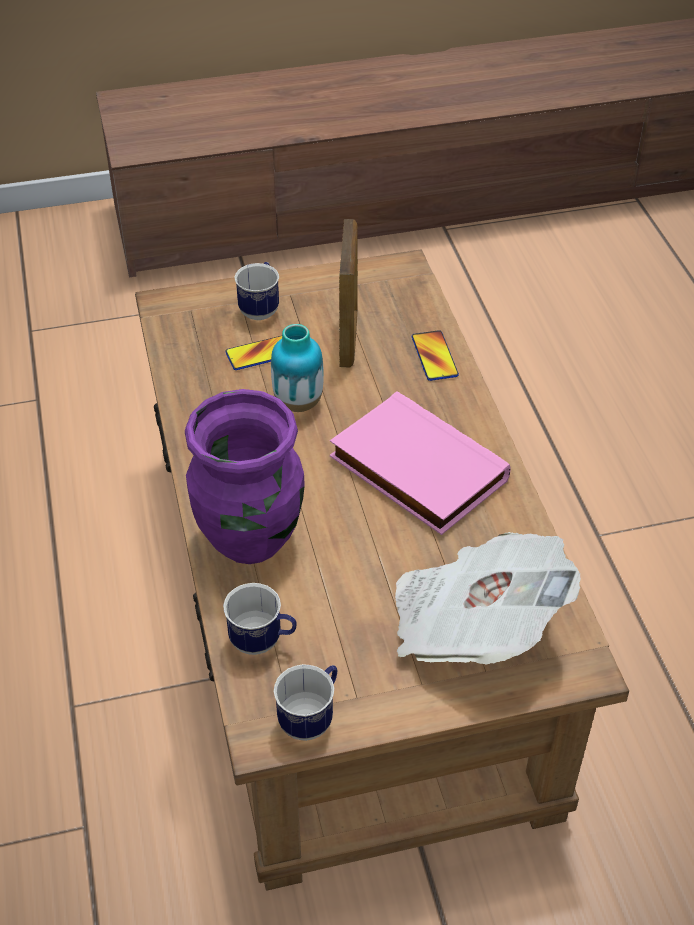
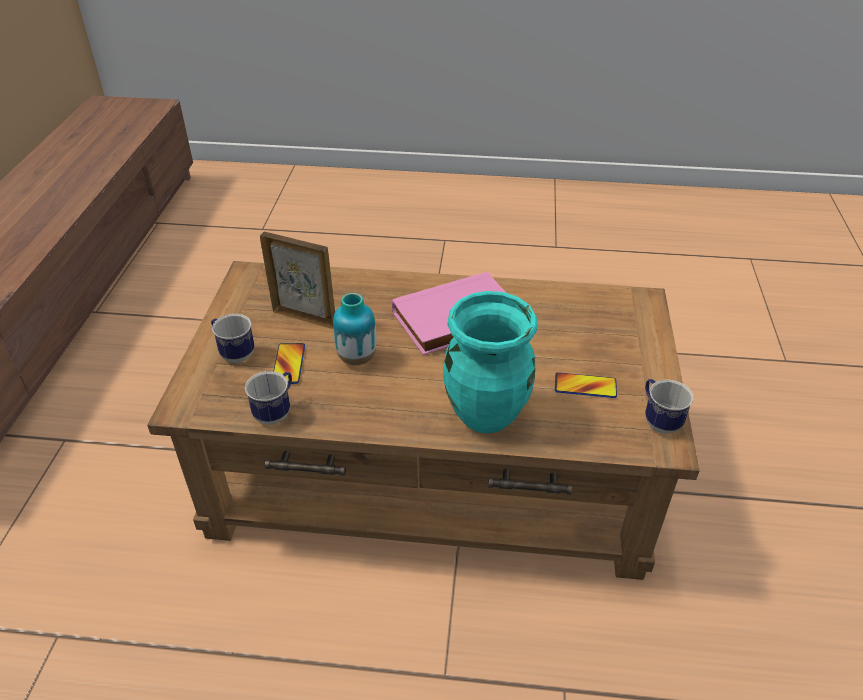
camera: 70 degrees left, 5 degrees down
(252, 539) = (486, 414): purple vase -> turquoise vase
(263, 642) = (586, 429): mug -> mug (276, 412)
(434, 356) = (352, 284): phone -> phone (585, 386)
(473, 625) = (601, 331): newspaper -> none

